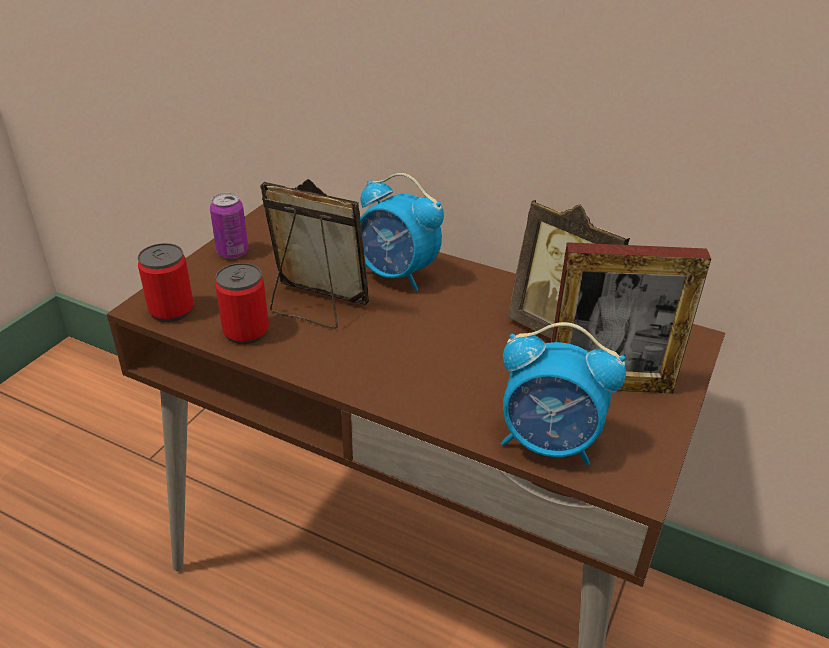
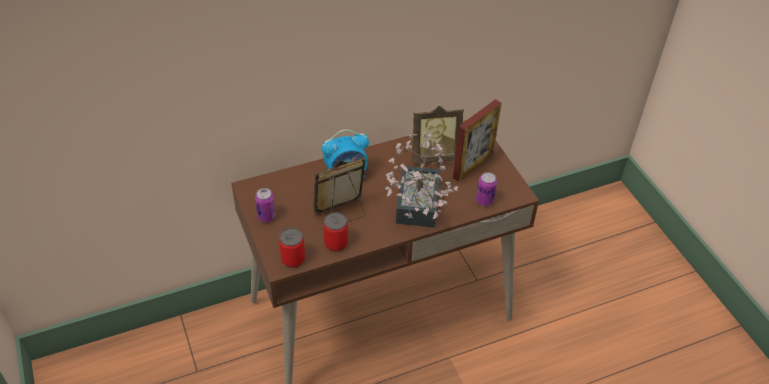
camera: 50 degrees left, 10 degrees up
(418, 373) = (416, 209): none -> potted plant
(549, 443) = (484, 200): alarm clock -> can

